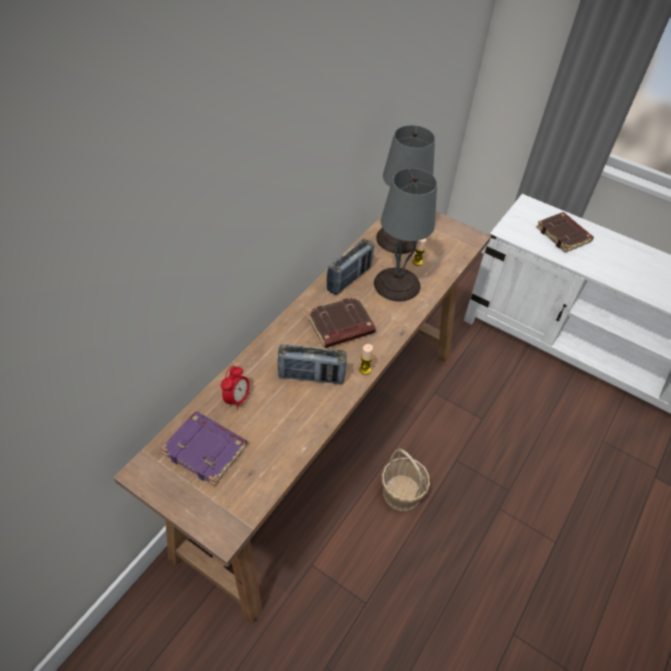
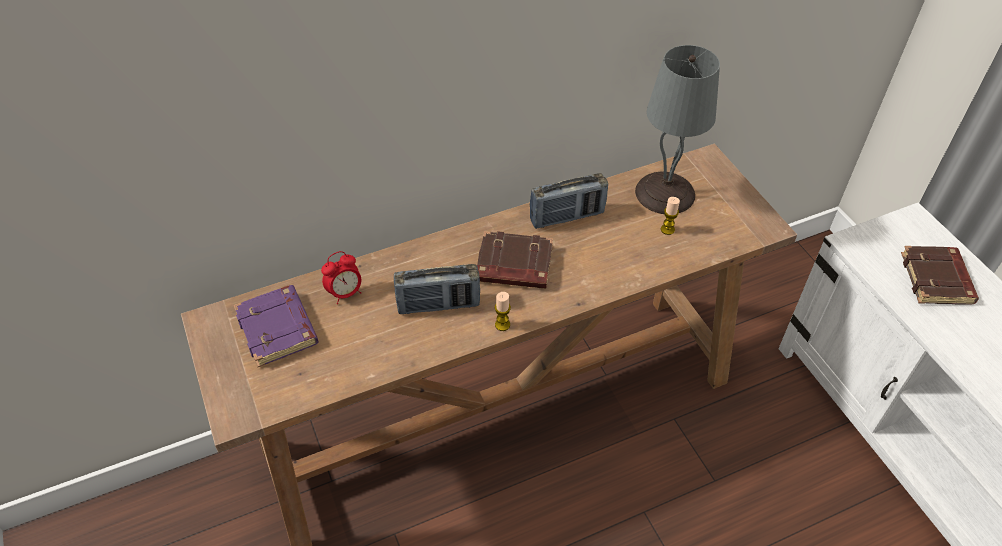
camera: 35 degrees right, 0 degrees up
(311, 376) = (438, 305): radio -> radio turned 45 degrees counterclockwise
(396, 285) = (618, 246): grey table lamp -> none
(401, 493) = (548, 514): basket -> none

